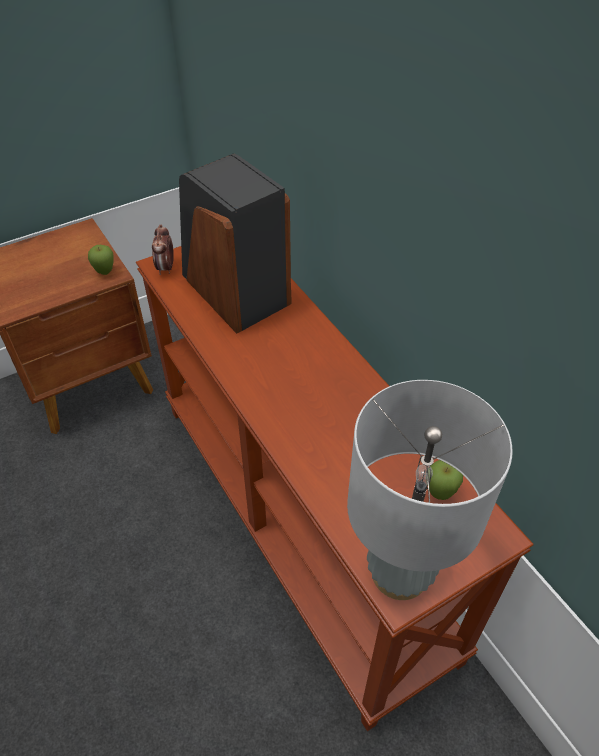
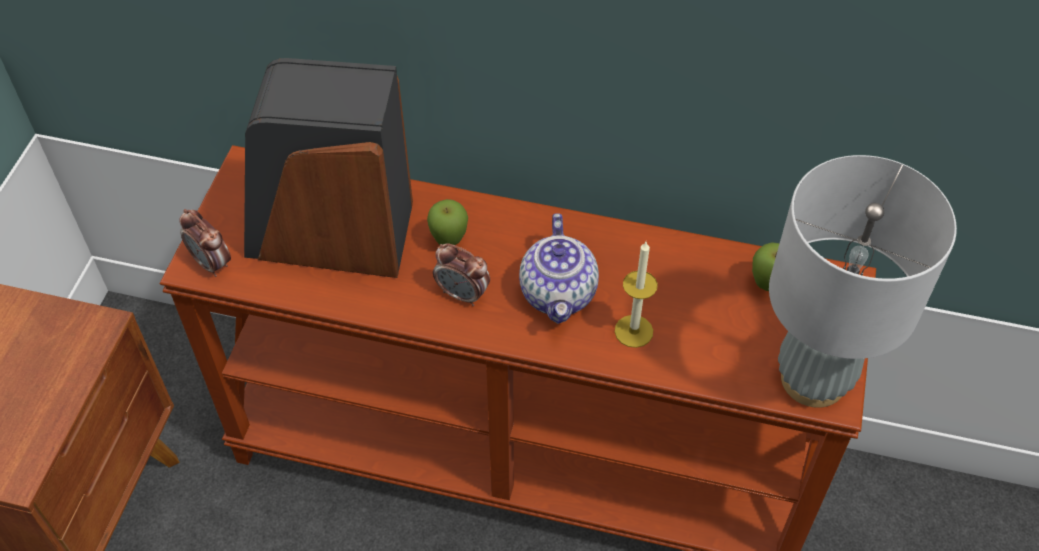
camera: 45 degrees left, 5 degrees up
(105, 273) = (83, 332): apple -> apple (449, 242)
(257, 365) = (463, 294): none -> alarm clock
(307, 403) = (559, 294): none -> teapot
(323, 454) = (633, 331): none -> candle

